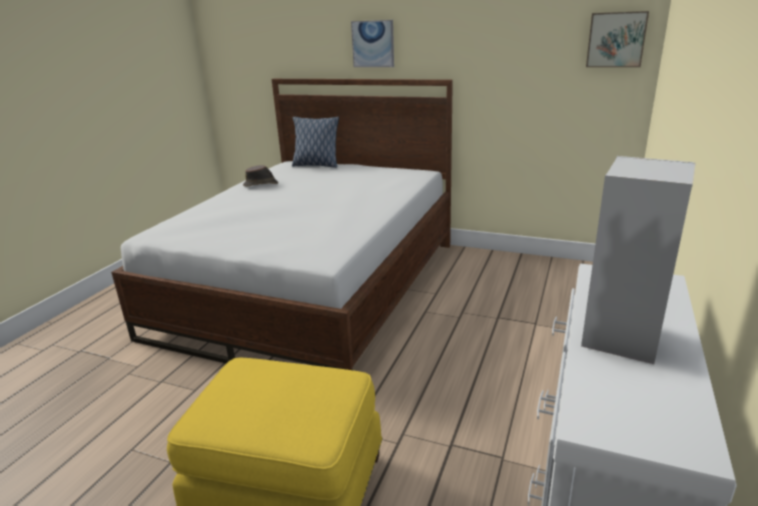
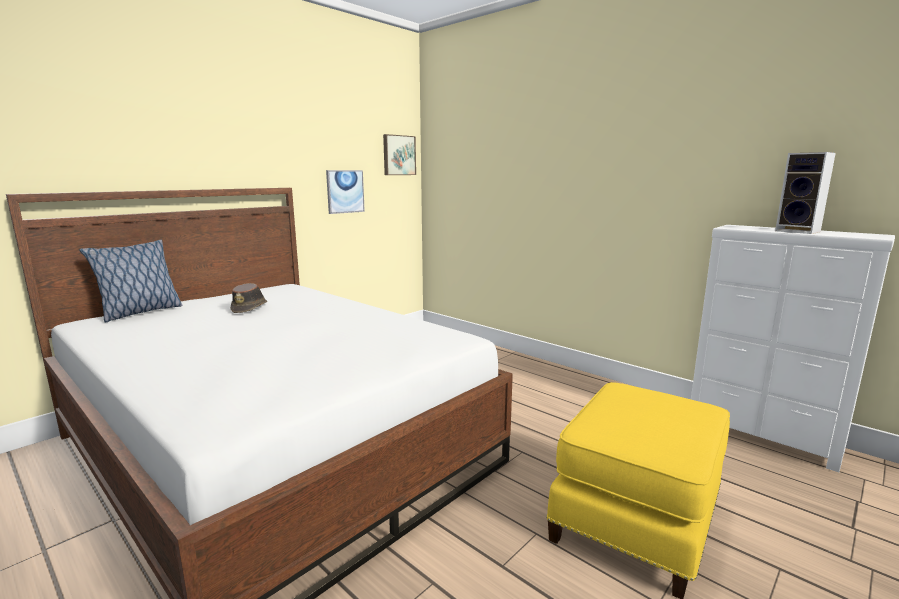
camera: 70 degrees left, 10 degrees down
(261, 184) = (144, 343): brown hat -> brown hat (250, 308)
(373, 44) = (189, 147): picture -> picture (345, 191)

